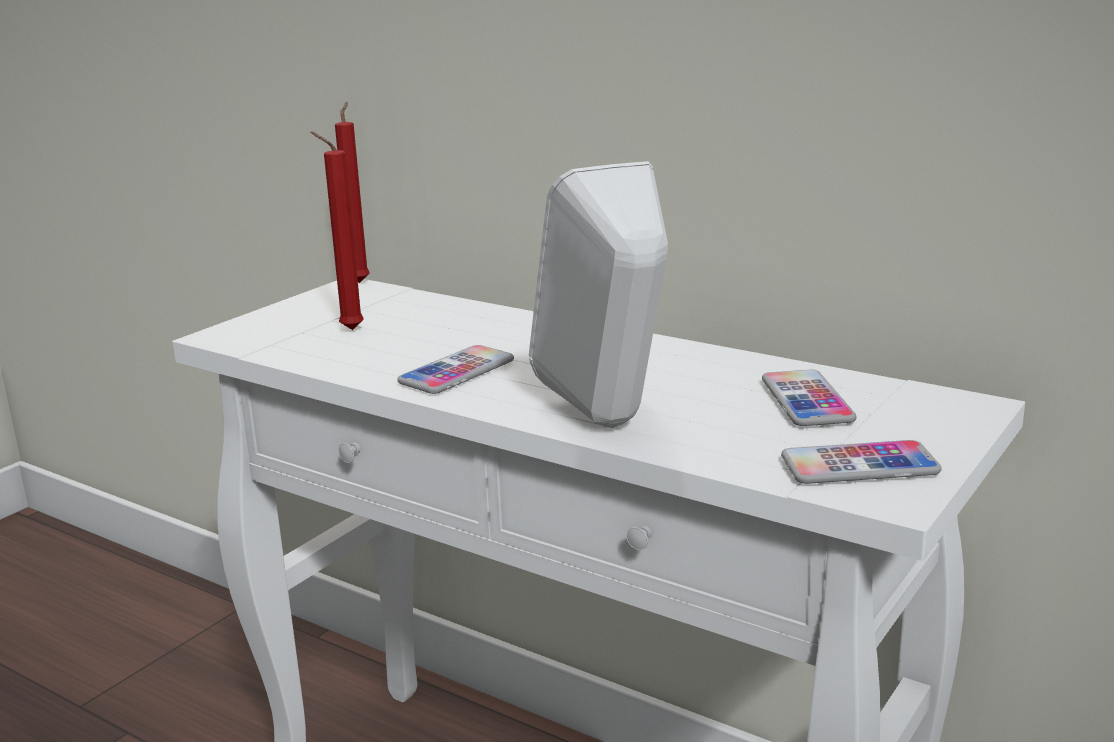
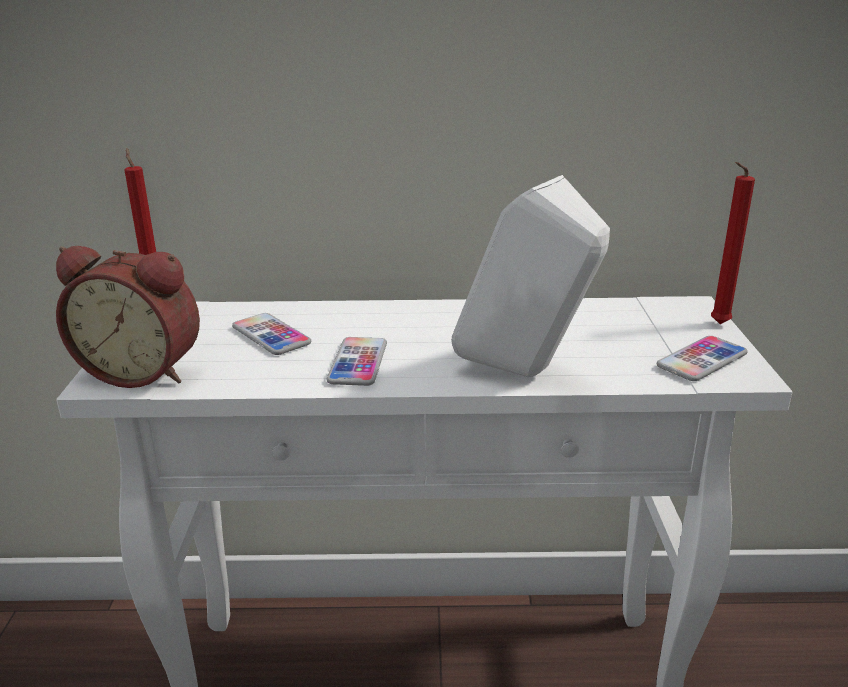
camera: 35 degrees left, 5 degrees up
(265, 334) = (144, 371): none -> alarm clock
(348, 330) = (212, 349): red candle -> red candle (717, 324)
(806, 400) = (609, 324): phone -> phone (271, 335)

